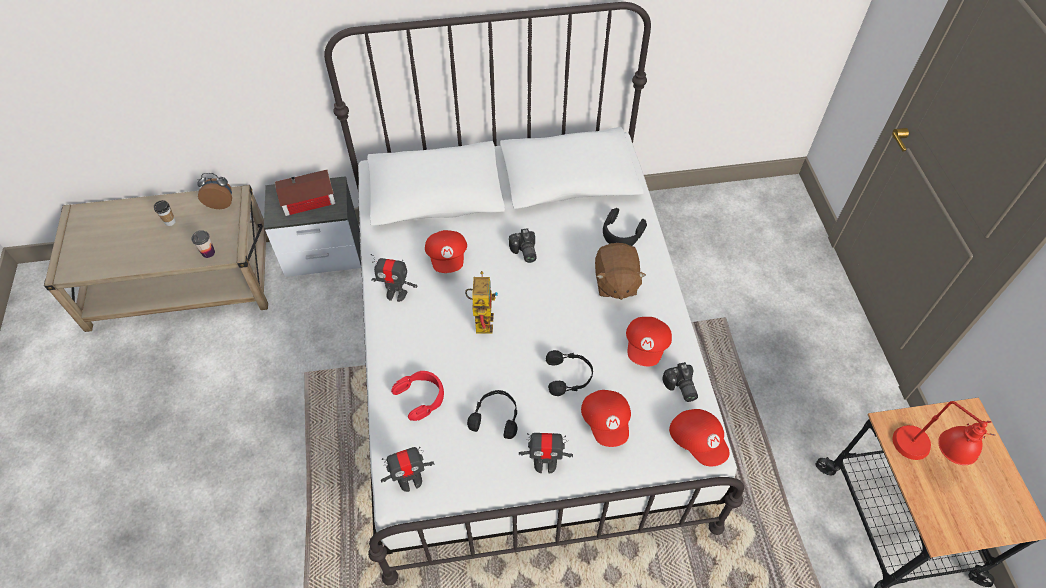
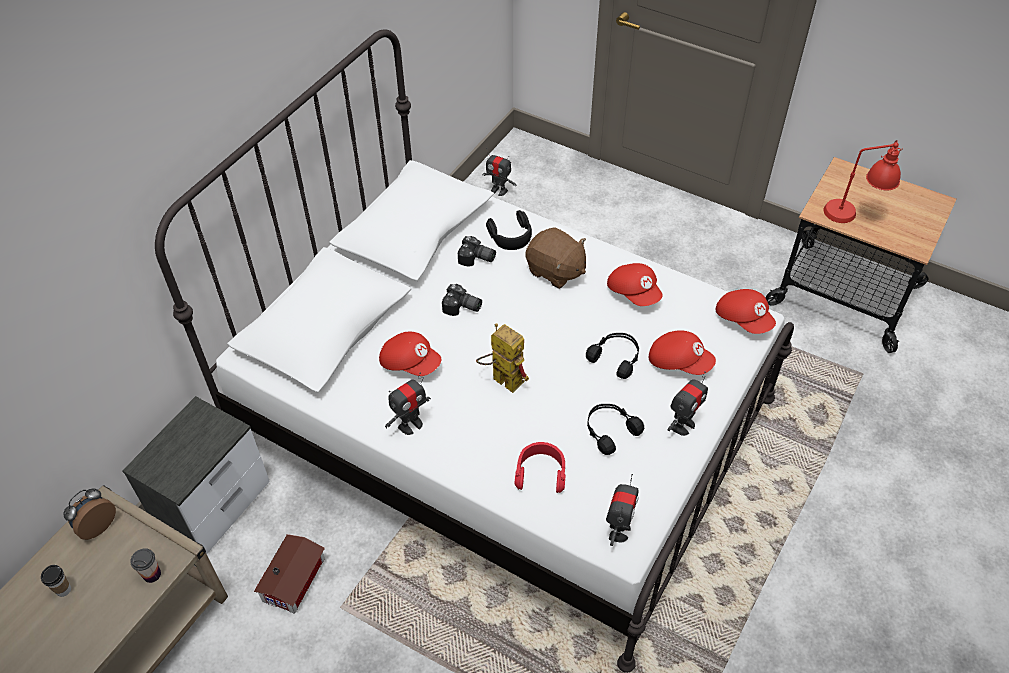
camera: 50 degrees left, 5 degrees down
(309, 200) = (190, 443): toy house -> toy house (296, 578)
(680, 388) = (690, 298): camera -> camera (477, 259)
(698, 441) = (744, 319): red cap -> red cap turned 45 degrees clockwise
(725, 210) = (499, 190): none -> toy robot

